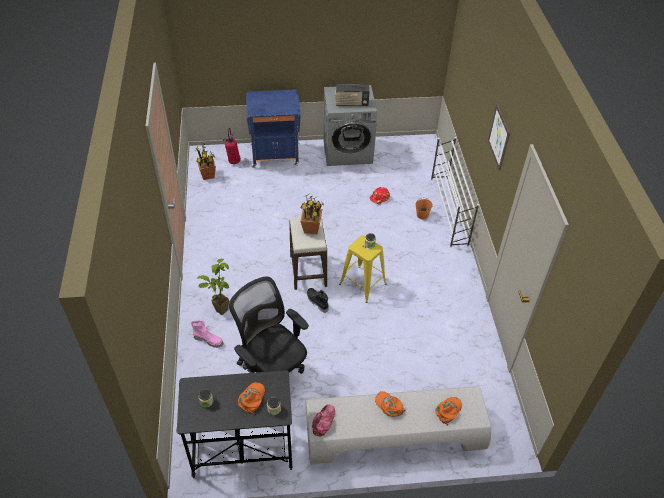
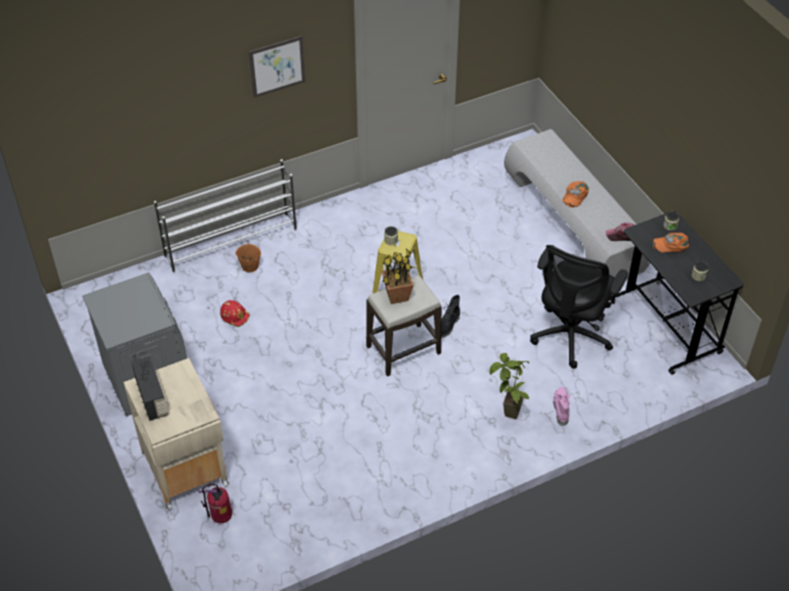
camera: 110 degrees left, 0 degrees up
(208, 175) = (268, 539): potted plant -> none
(275, 155) = (184, 467): blue cart -> beige cart
(351, 103) = (140, 304): radio -> radio (152, 398)
(448, 410) = (553, 156): orange cap -> none

